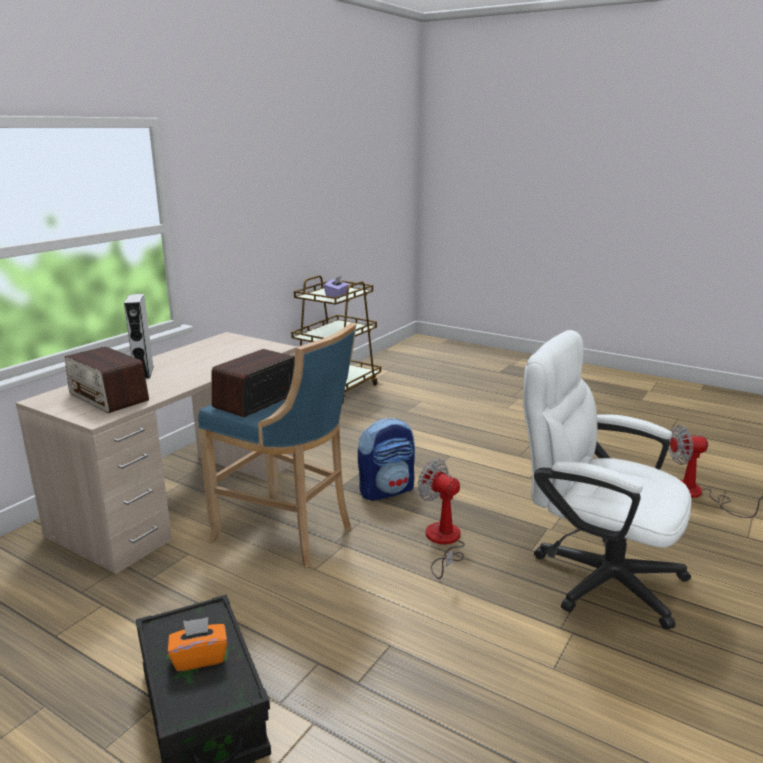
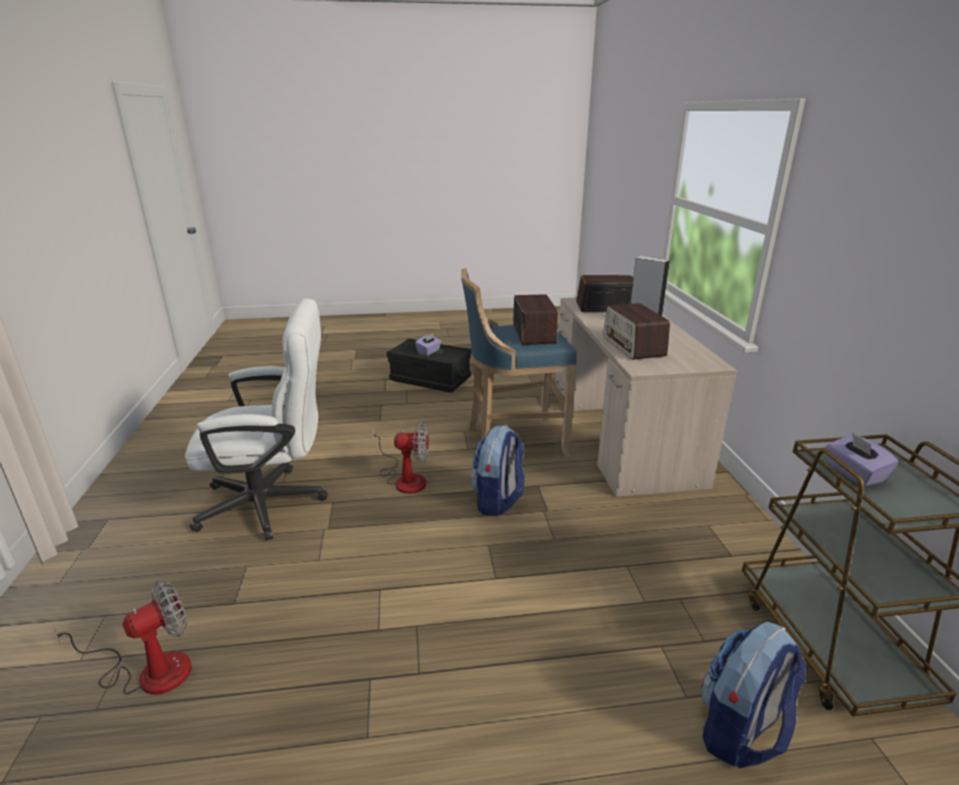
camera: 140 degrees right, 5 degrees up
(199, 658) = (429, 352): orange tissue box -> purple tissue box
(229, 359) = (633, 346): none -> radio
(416, 392) = (740, 732): none -> backpack

